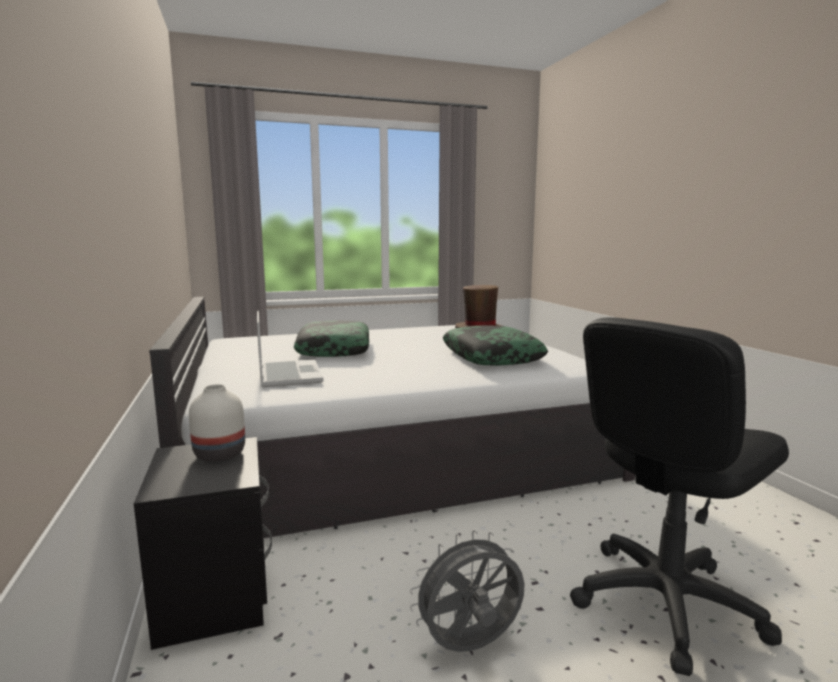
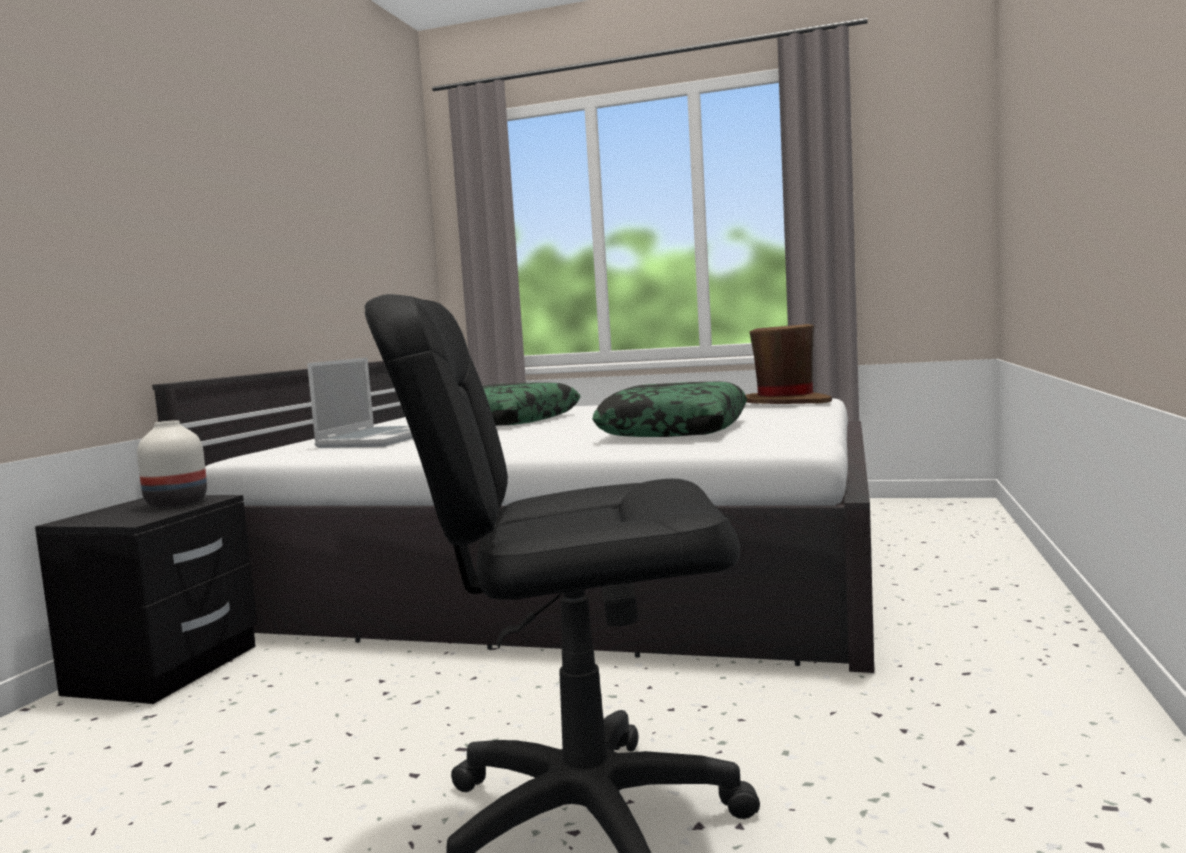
camera: 35 degrees right, 5 degrees down
(470, 647) = (274, 782): grey fan -> none

